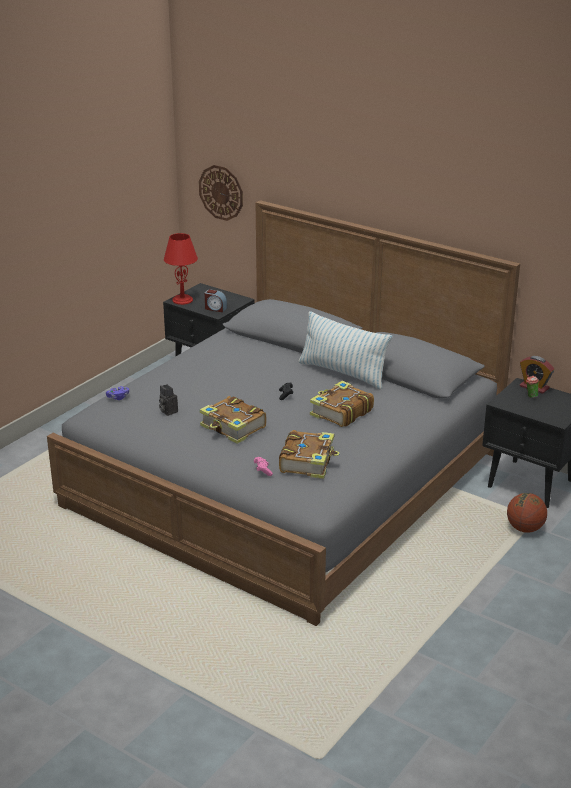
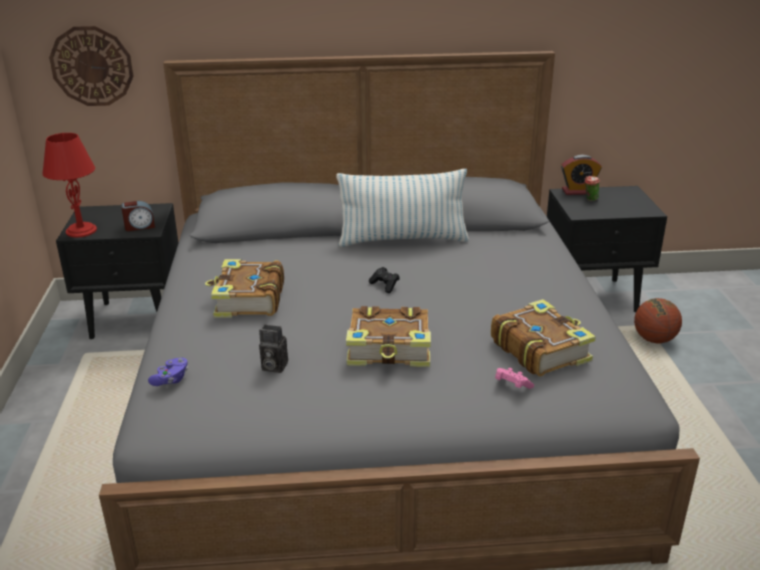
camera: 40 degrees left, 0 degrees up
(340, 412) = (473, 280): book -> book (248, 300)

